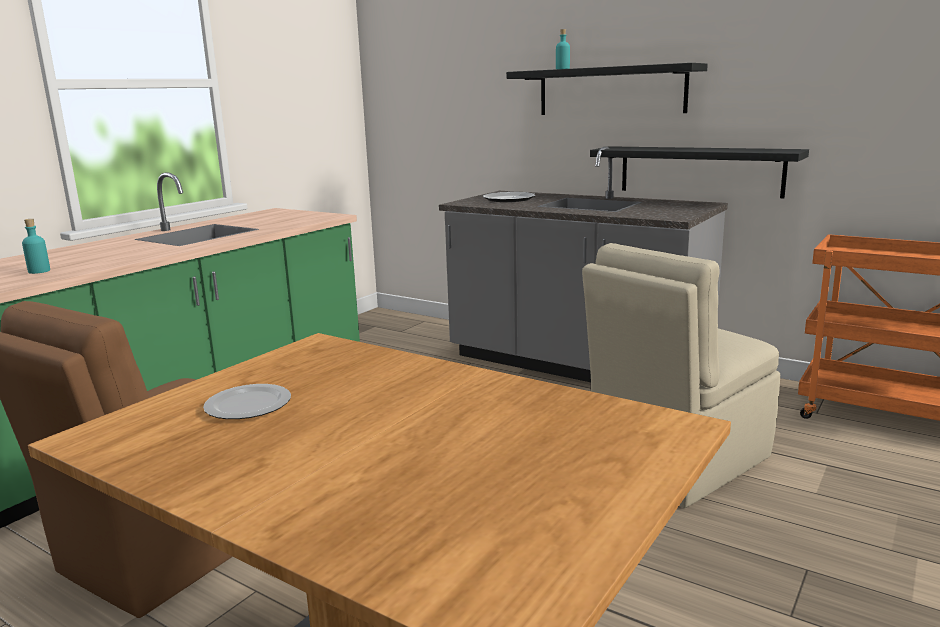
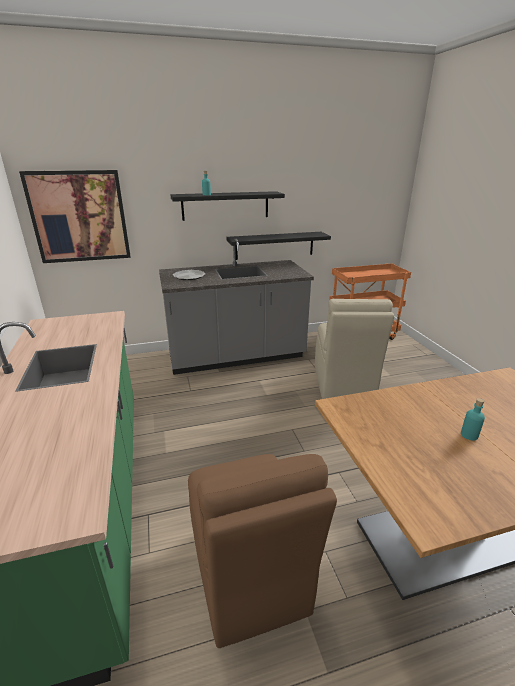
camera: 50 degrees left, 10 degrees up
(39, 271) = (54, 459): turquoise bottle -> turquoise bottle (469, 435)
(247, 405) = (417, 455): plate -> none
(418, 105) = (79, 217): none -> picture

